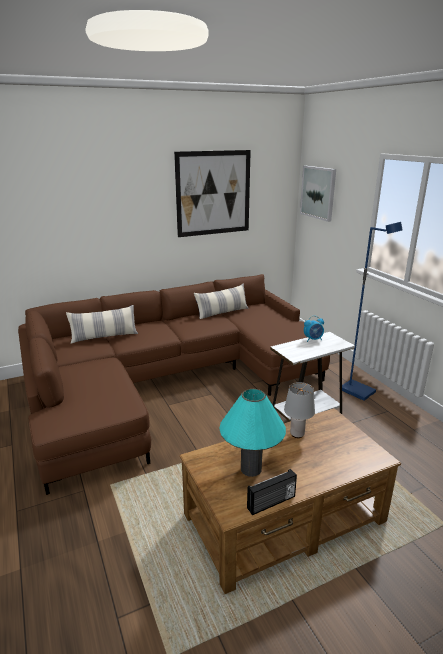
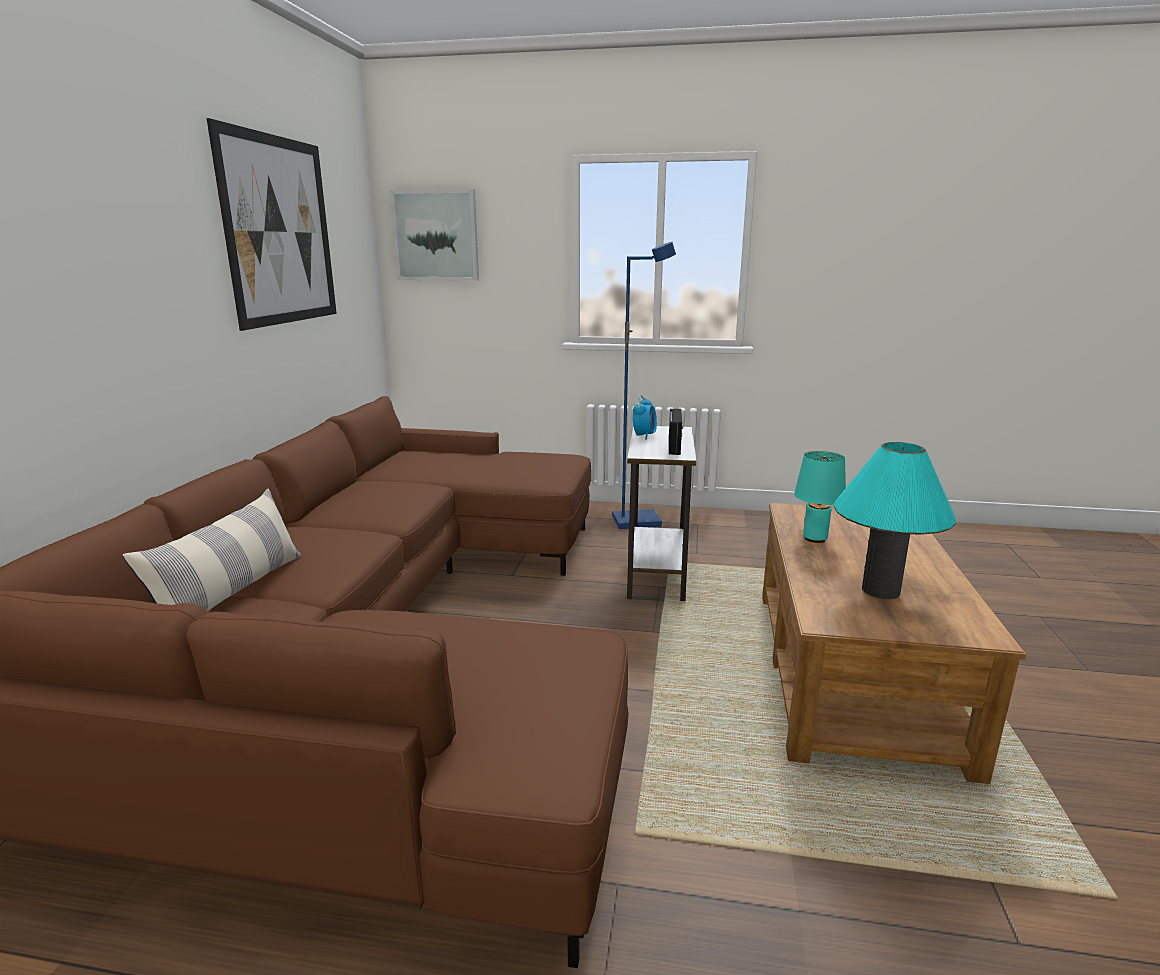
camera: 55 degrees left, 5 degrees down
(222, 313) = (375, 478): pillow -> none
(271, 503) = (969, 600): radio -> radio (675, 446)
(296, 434) = (814, 539): grey table lamp -> turquoise table lamp

